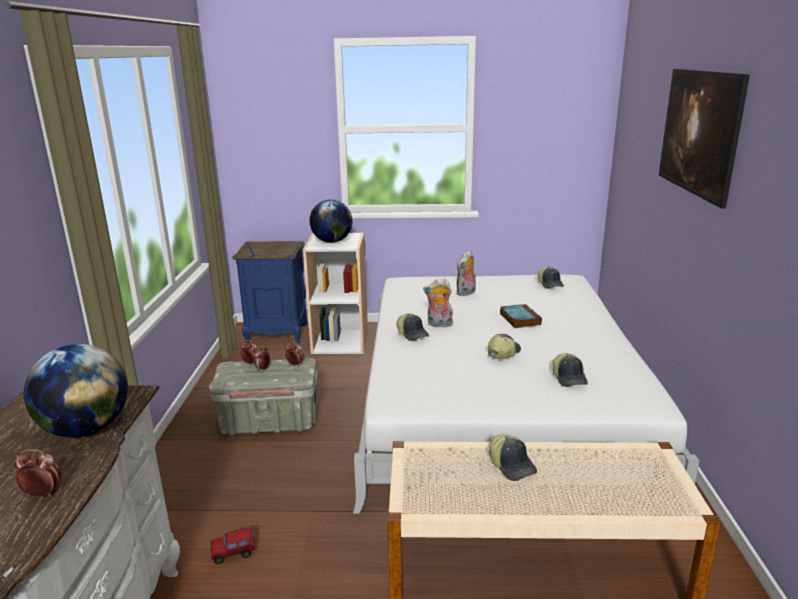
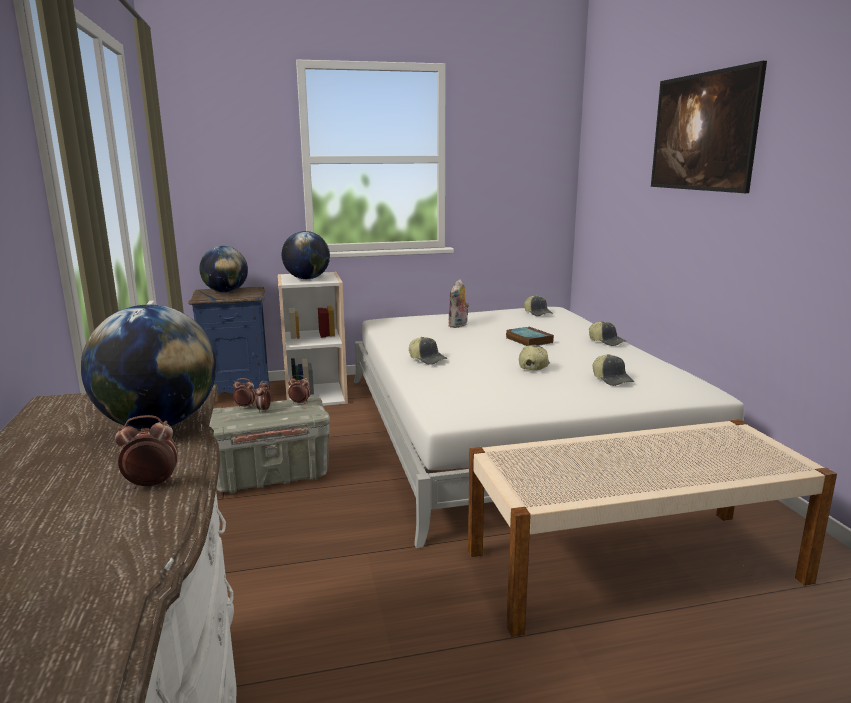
camera: 15 degrees left, 5 degrees down
(233, 554) = (293, 611): toy truck -> none
(267, 246) = (226, 292): none -> globe
(439, 324) = (450, 350): plush toy -> none
(512, 465) = (609, 453): cap -> cap (607, 341)

